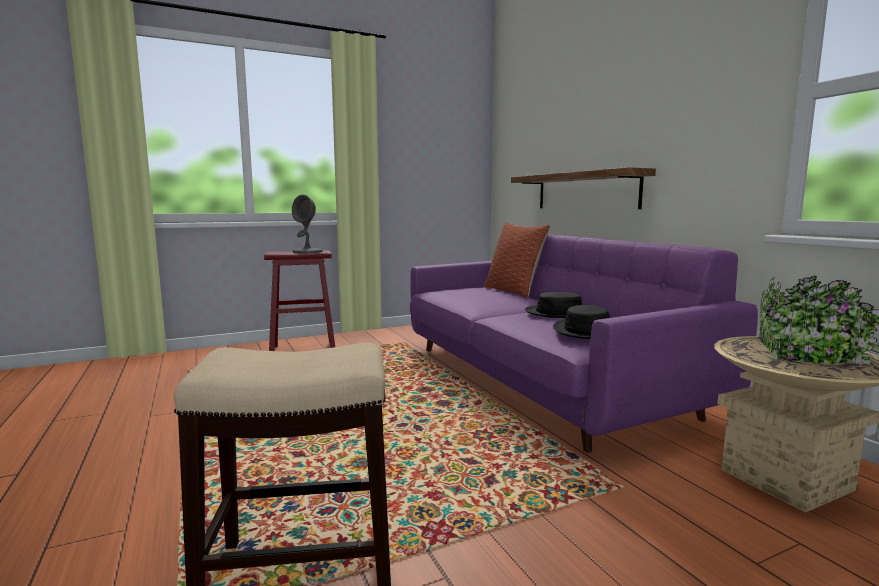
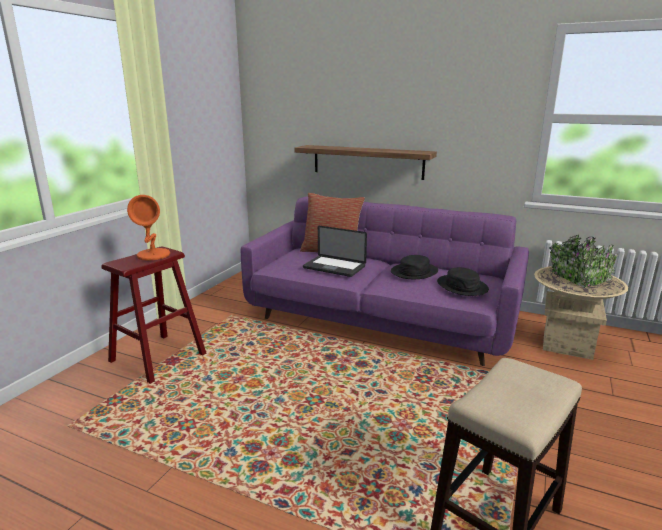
camera: 40 degrees left, 10 degrees up
(307, 252) = (153, 255): grey table lamp -> orange table lamp
(481, 297) = (334, 267): none -> laptop

